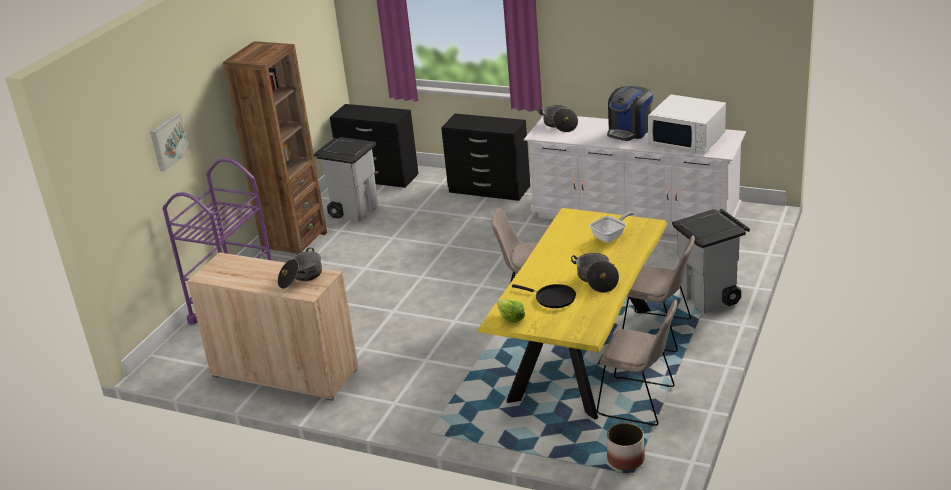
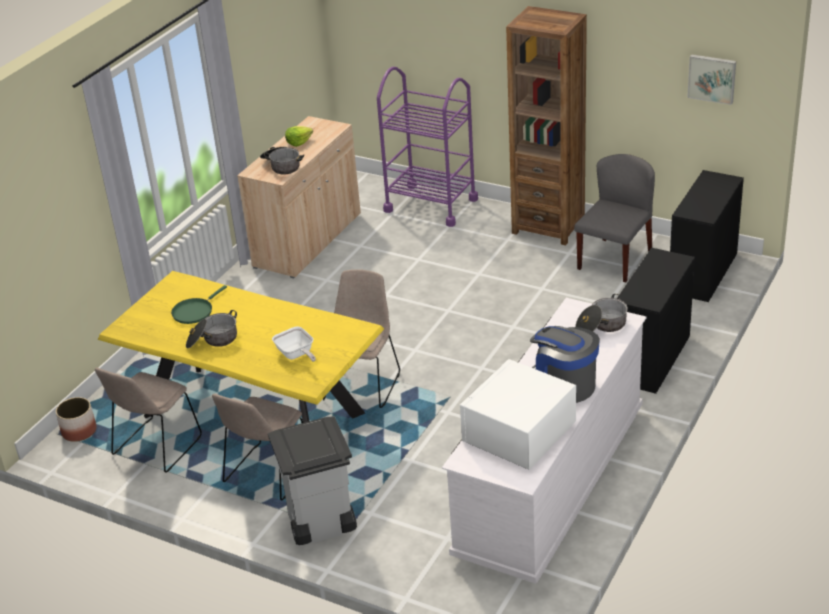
camera: 95 degrees right, 5 degrees up
(168, 142) = (436, 30): picture -> picture (712, 78)
(354, 210) = (614, 260): grey trash can -> grey chair
(510, 318) = (175, 287): lettuce -> lettuce (298, 142)
(552, 298) = (194, 312): black frying pan -> green frying pan

